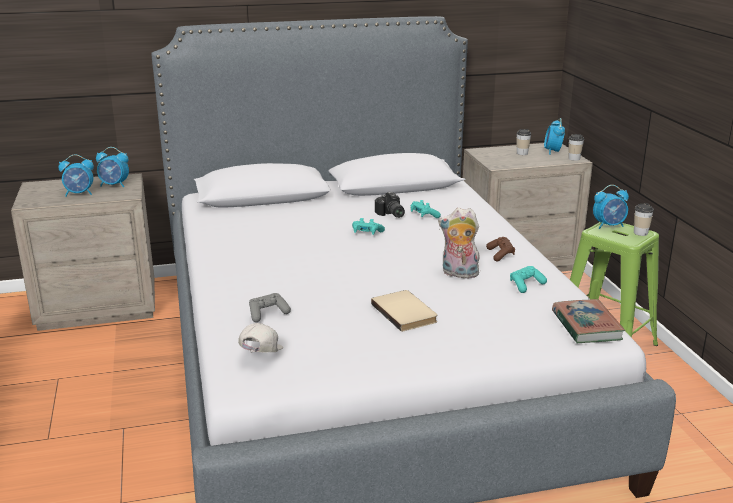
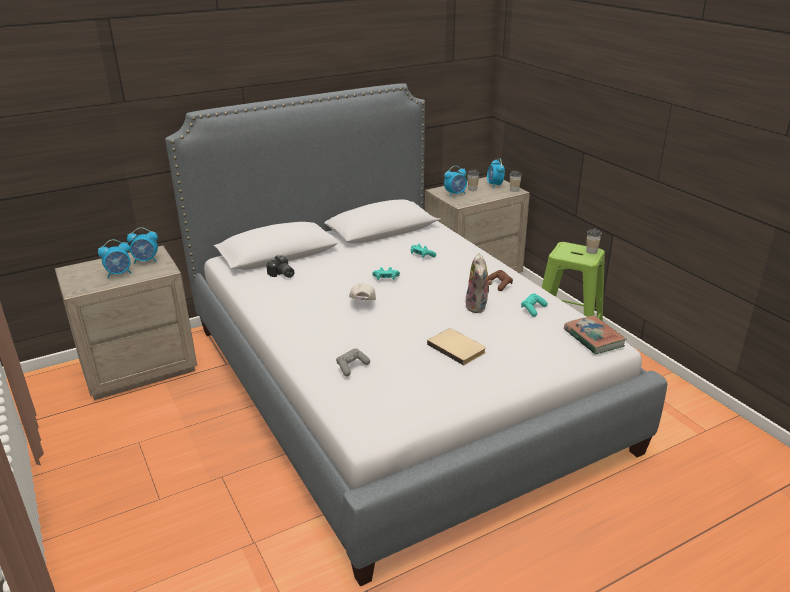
camera: 15 degrees left, 5 degrees up
(259, 357) = (368, 407): white cap -> white cap (362, 305)
(390, 214) = (395, 258): camera -> camera (281, 275)
(458, 274) = (478, 307): plush toy -> plush toy turned 90 degrees counterclockwise
(609, 226) = (566, 248): alarm clock -> alarm clock (455, 194)

